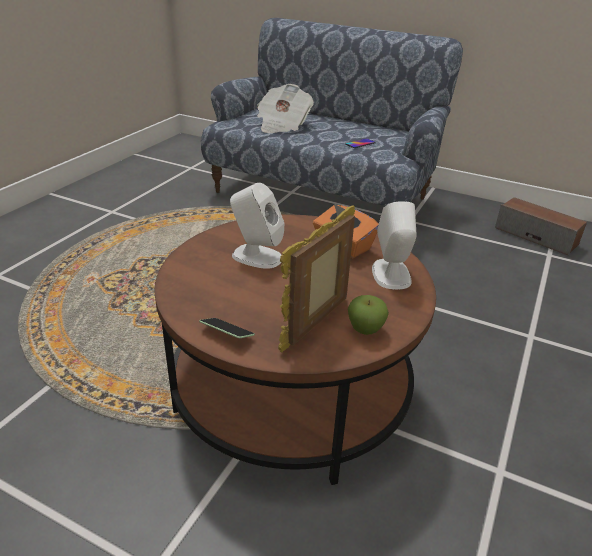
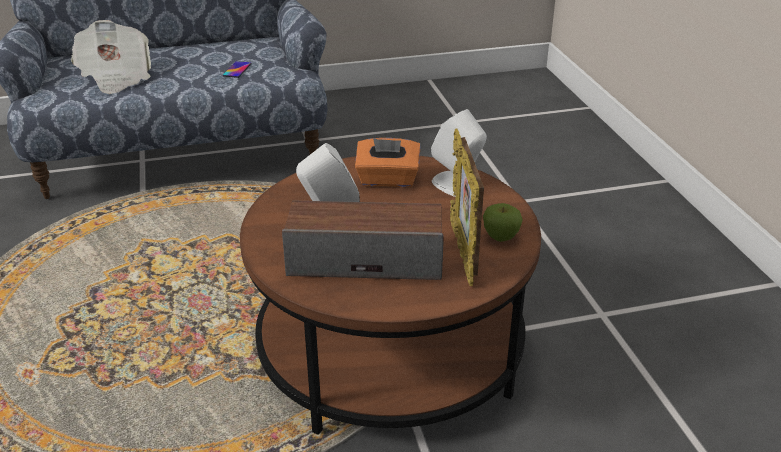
camera: 40 degrees left, 0 degrees up
(227, 334) = (410, 298): phone -> none
(536, 236) = (433, 109): speaker -> speaker (365, 260)

